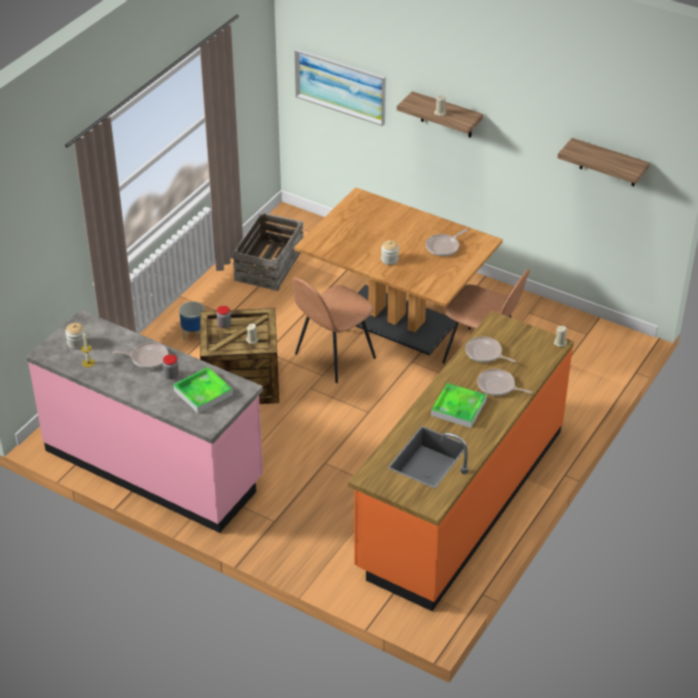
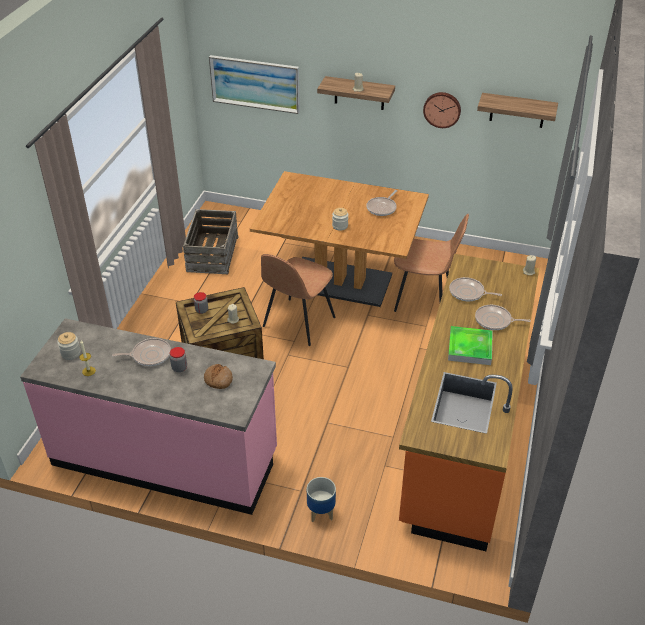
camera: 15 degrees left, 0 degrees up
(194, 335) = (165, 326): planter -> planter (321, 512)
(203, 392) = (218, 380): tray -> bread
(531, 147) = (442, 109): none -> wall clock

